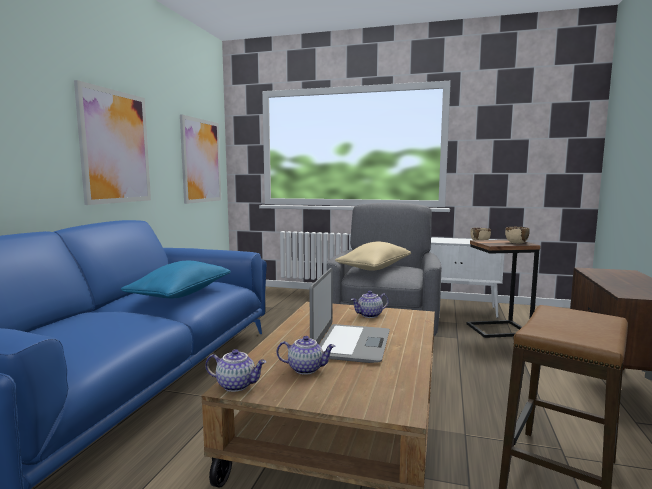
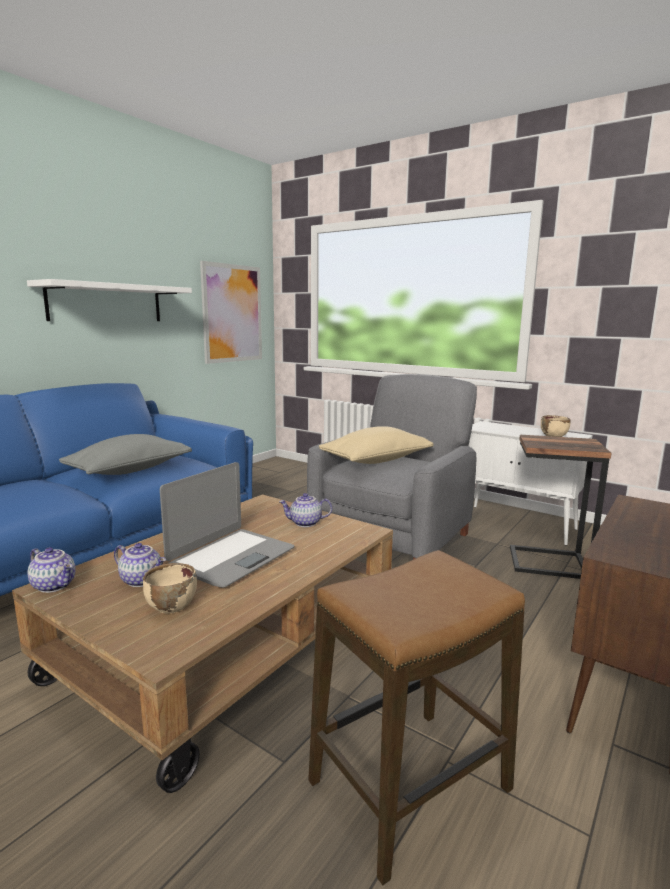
camera: 20 degrees right, 5 degrees up
(115, 147) = (106, 303): picture -> white shelf
(181, 294) = (129, 470): blue pillow -> grey pillow
(516, 242) = (581, 444): beige bowl -> beige bowl (171, 606)

